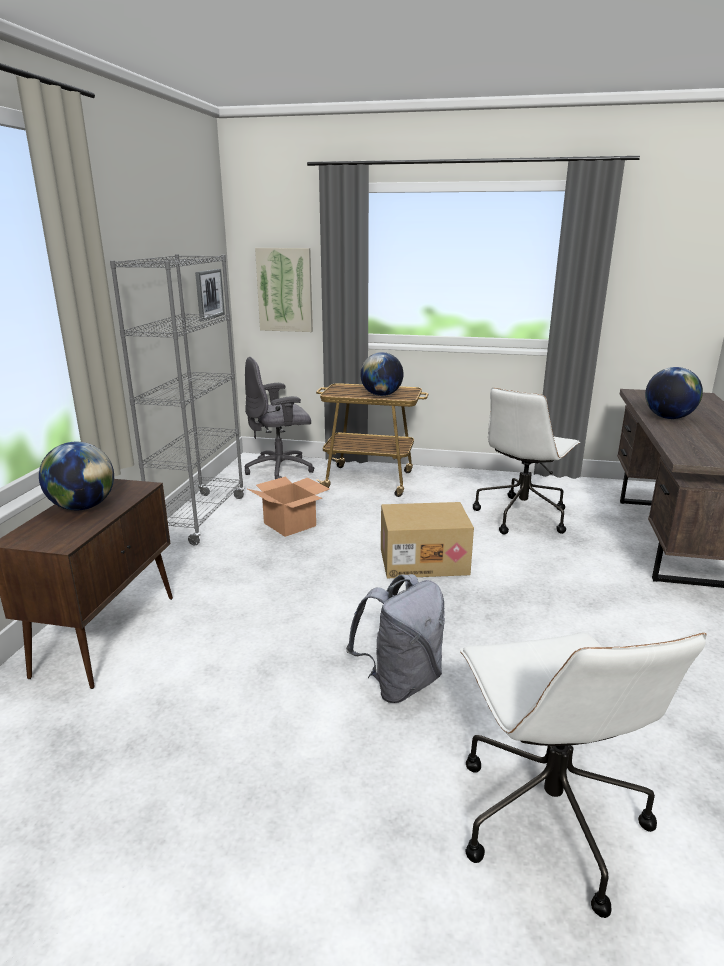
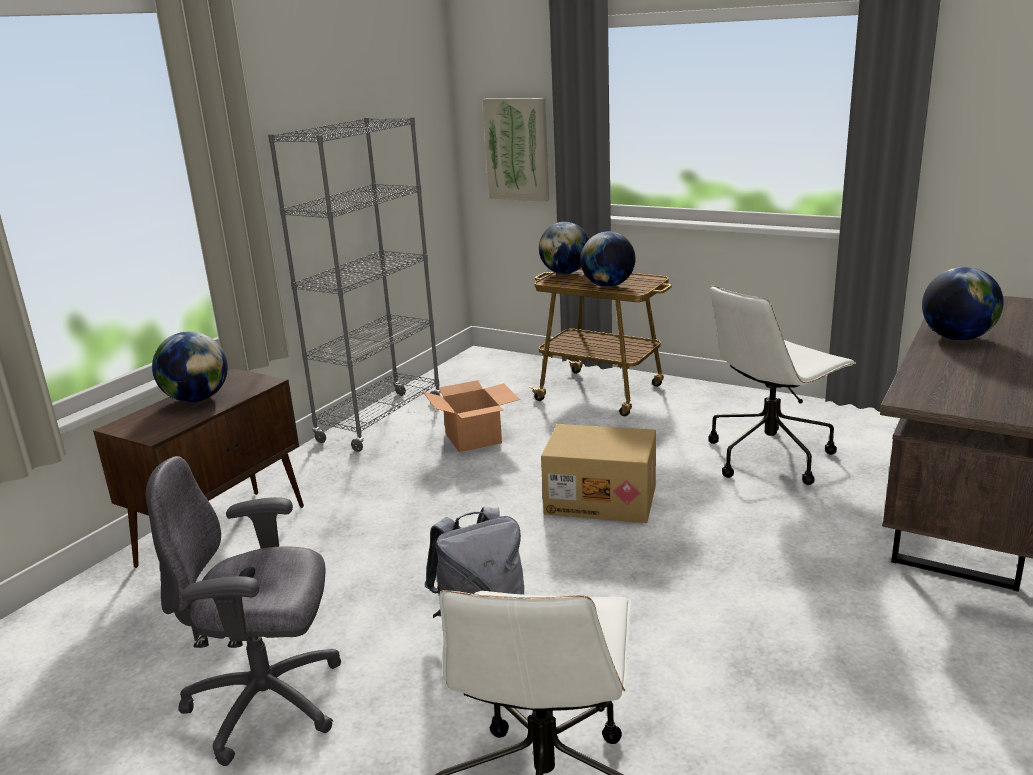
camera: 20 degrees right, 0 degrees up
(209, 294) = (421, 157): picture -> none
(280, 469) = (503, 370): grey office chair -> grey office chair (269, 703)
(338, 387) = (565, 273): none -> globe

